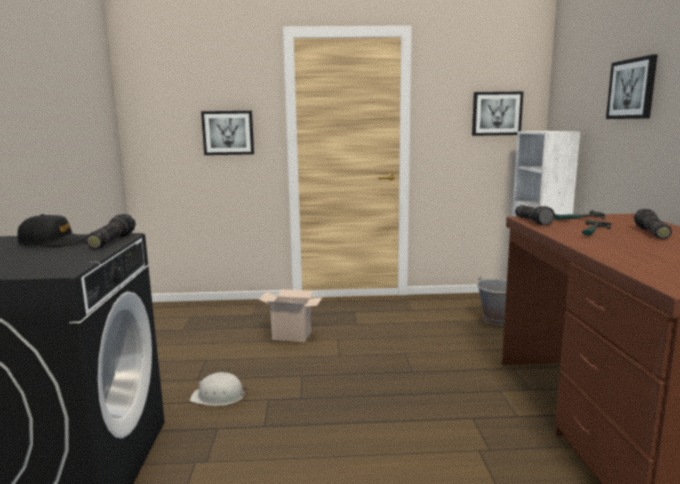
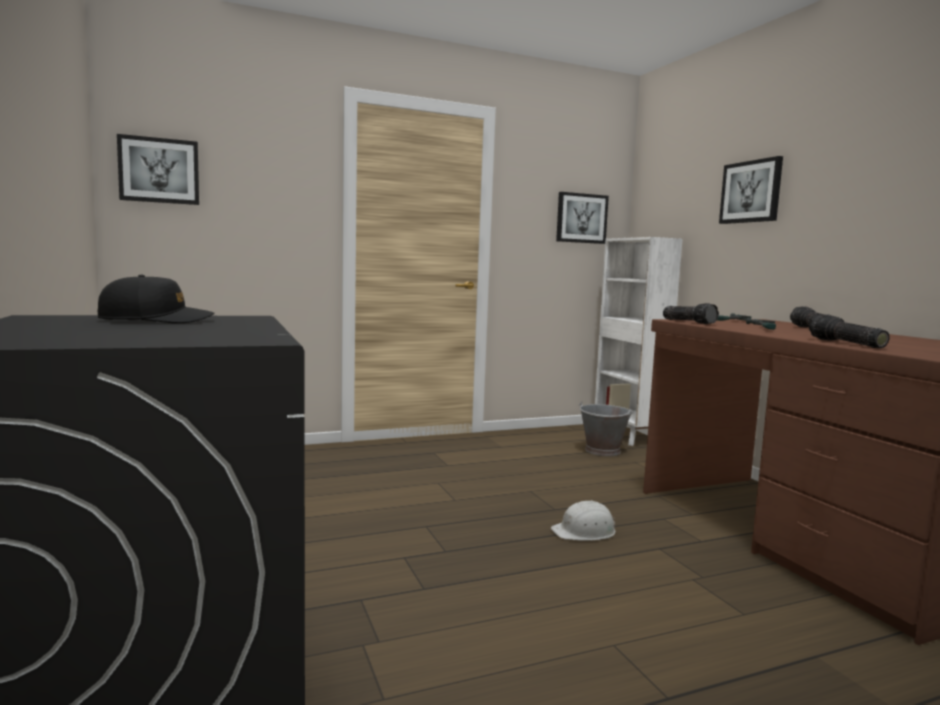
camera: 20 degrees left, 5 degrees down
(111, 241) = (250, 320): flashlight -> flashlight (845, 343)
(218, 397) = (332, 562): white hard hat -> white hard hat (585, 531)
(228, 133) = (263, 216): picture -> picture (159, 170)
(293, 335) = (377, 483): cardboard box -> none

